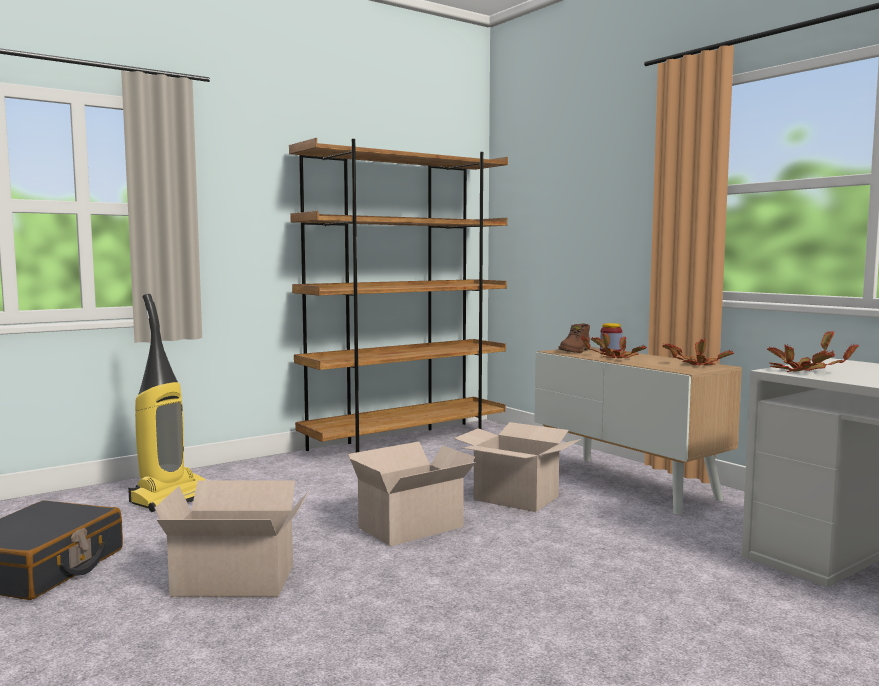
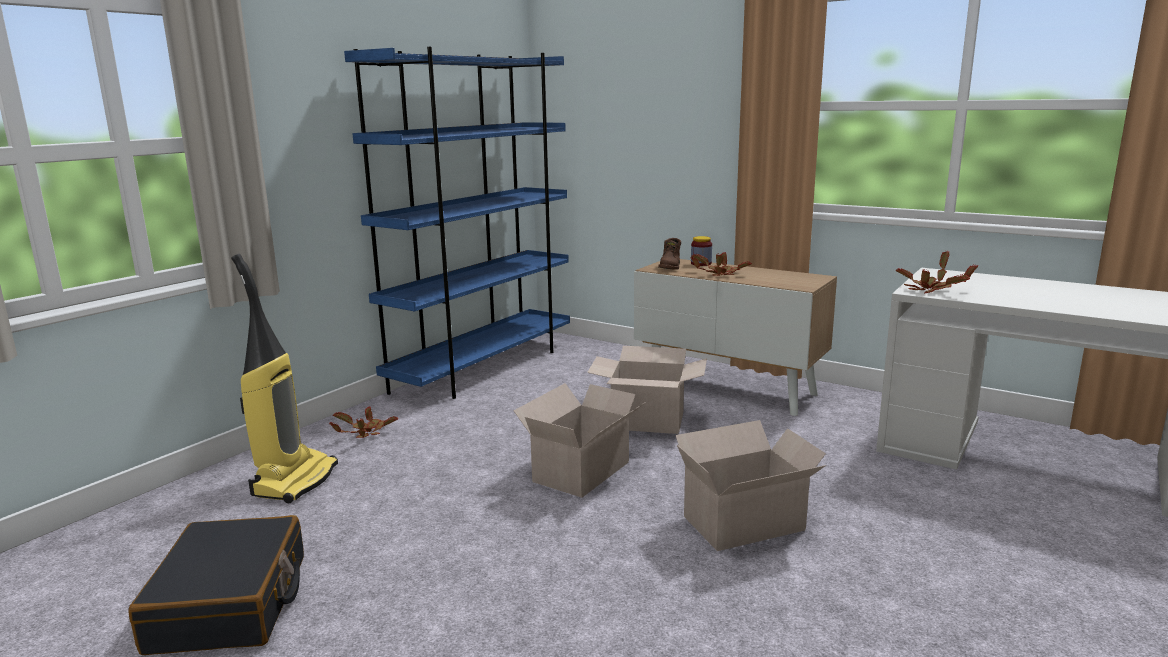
camera: 20 degrees left, 10 degrees up
(237, 581) = (470, 570): cardboard box -> cardboard box (747, 523)
(406, 441) = (483, 368): brown bookcase -> blue bookcase
(697, 365) = (801, 278): potted plant -> potted plant (365, 433)

